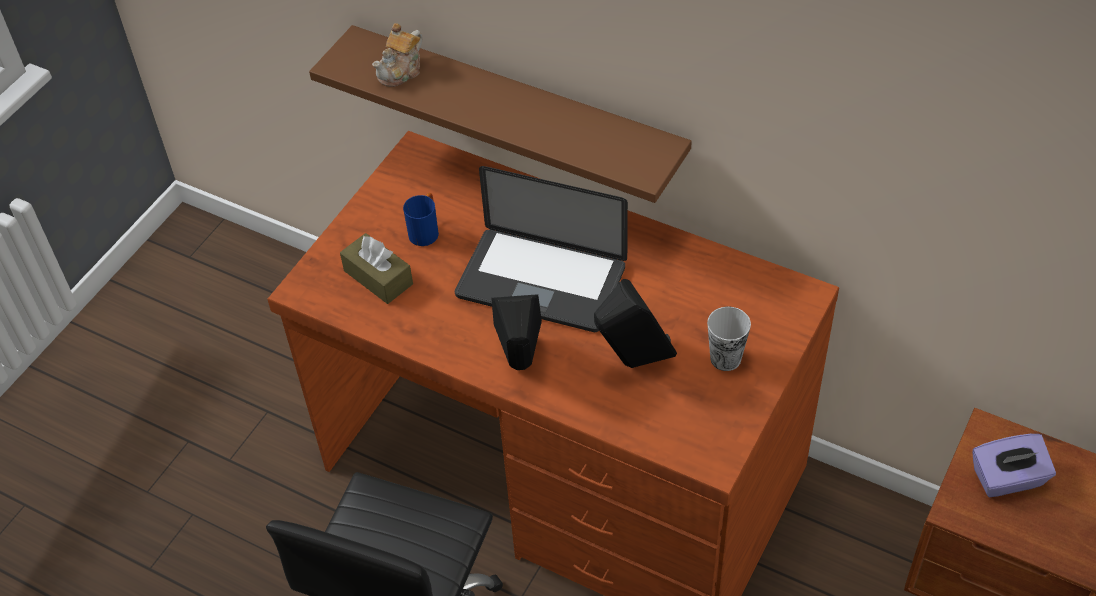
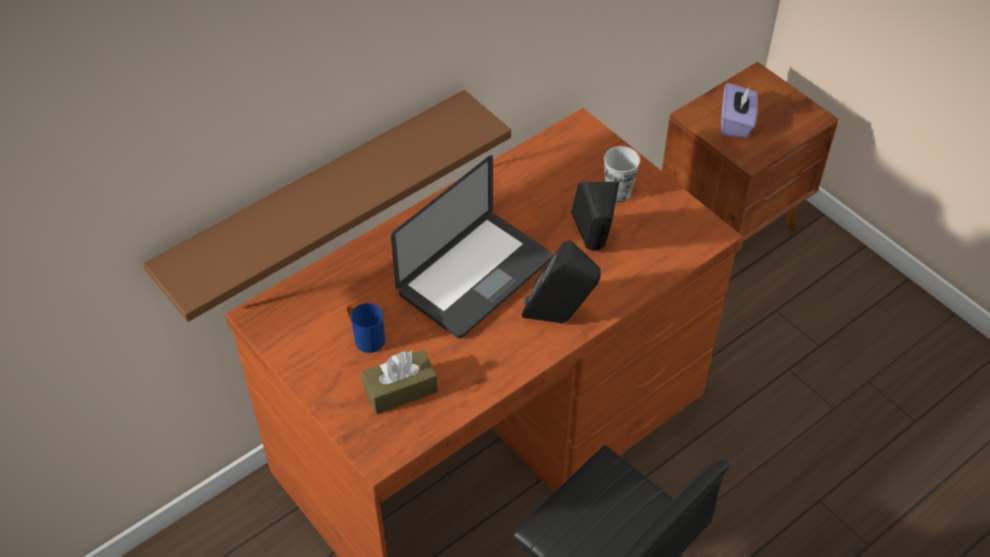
camera: 70 degrees left, 0 degrees up
(401, 71) = (242, 244): teapot -> none

